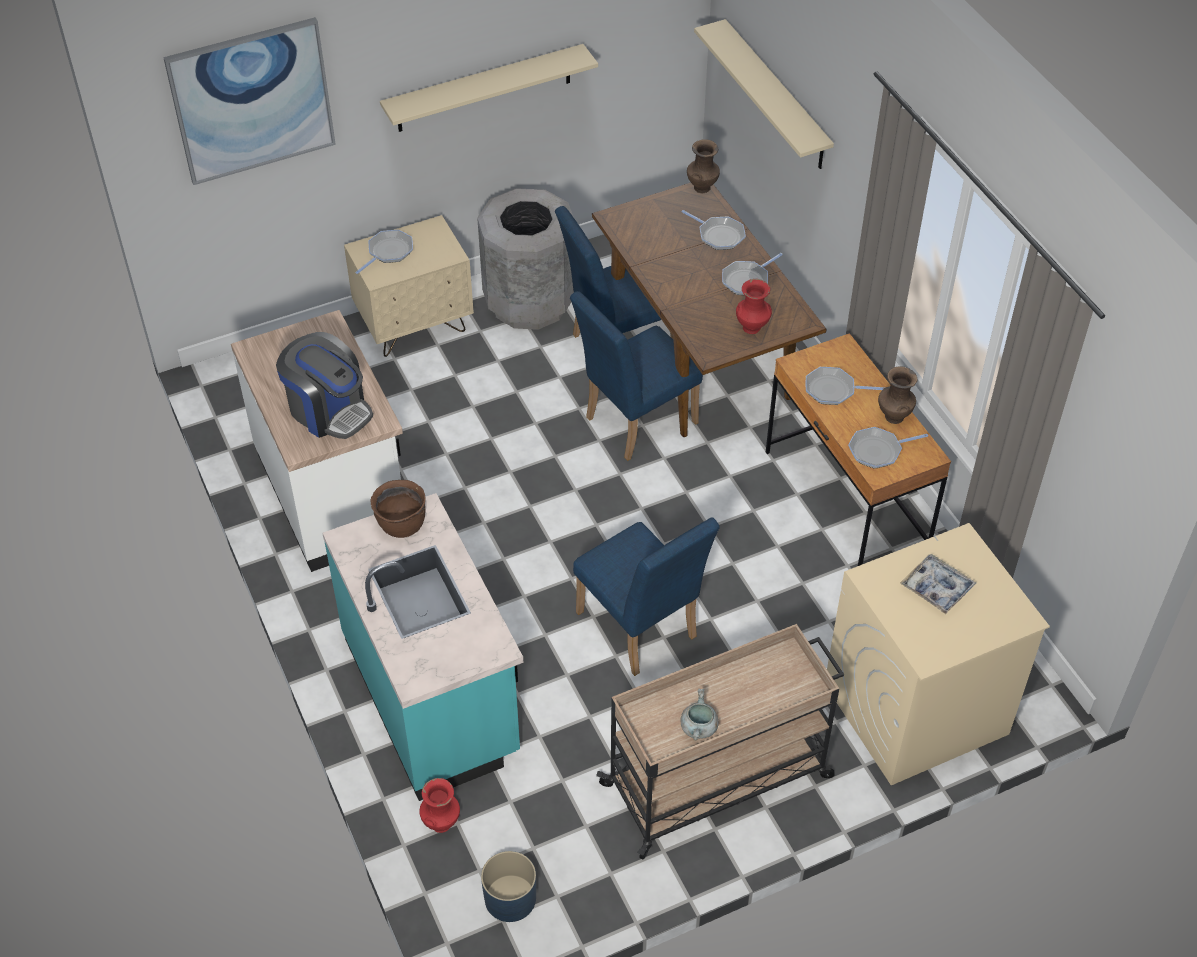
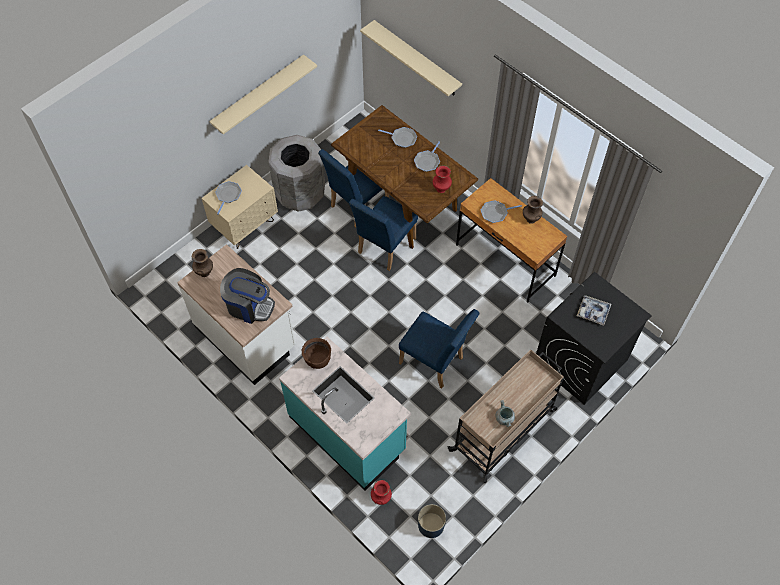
camera: 20 degrees left, 10 degrees up
(252, 101) = (146, 146): picture -> none
(702, 187) = (381, 112): brown vase -> brown vase (204, 272)
(878, 451) = (530, 241): frying pan -> none
(915, 710) = (580, 362): beige washing machine -> black washing machine

